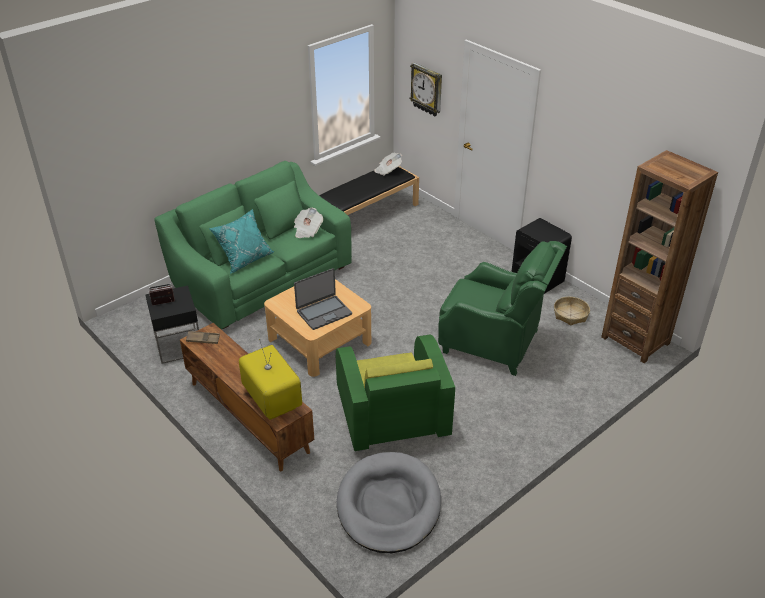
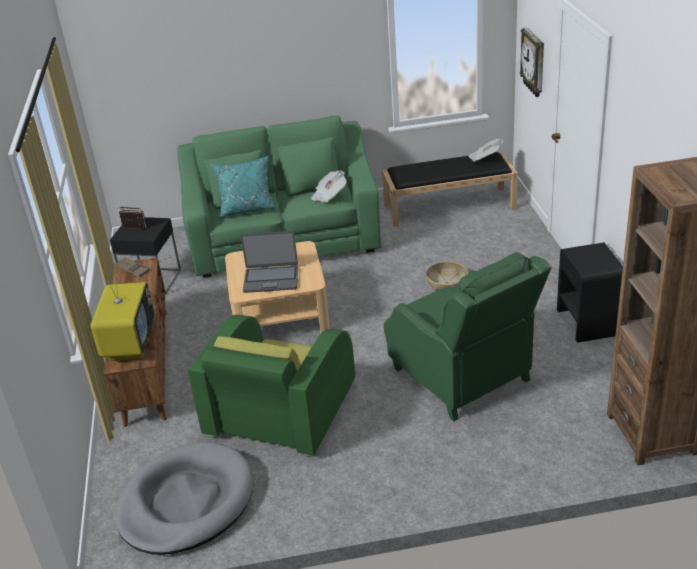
camera: 35 degrees right, 5 degrees down
(570, 315) = (590, 376): basket -> basket (447, 282)

